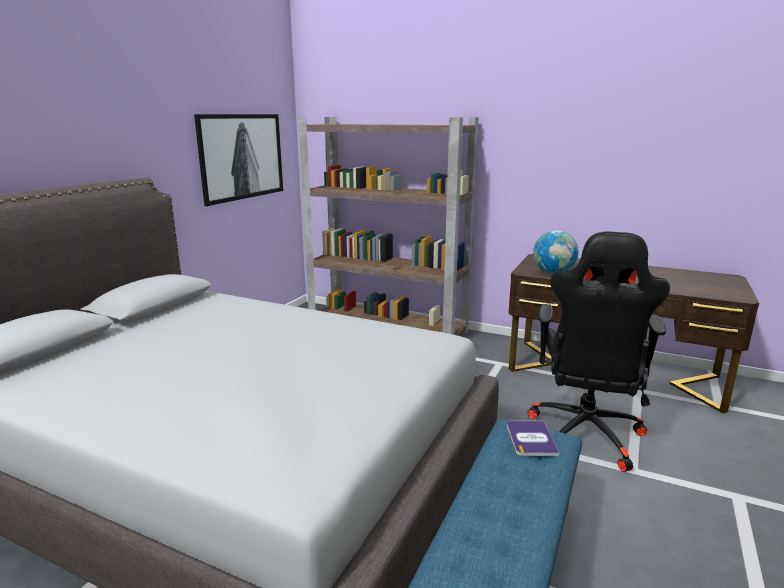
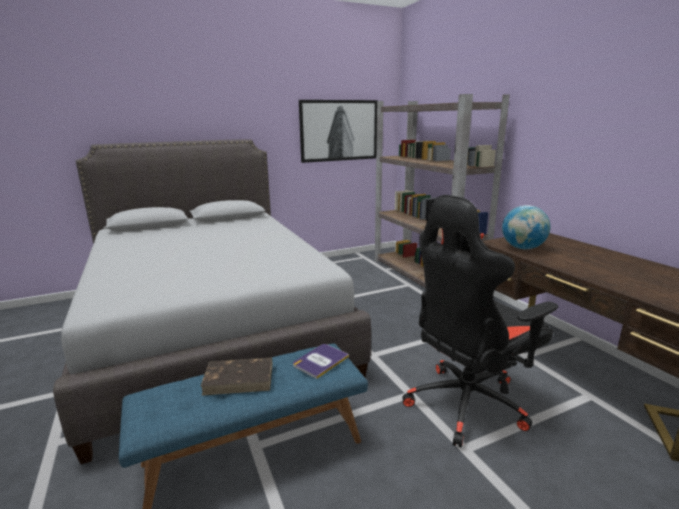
camera: 40 degrees right, 0 degrees up
(500, 492) = (239, 378): none -> brown book

